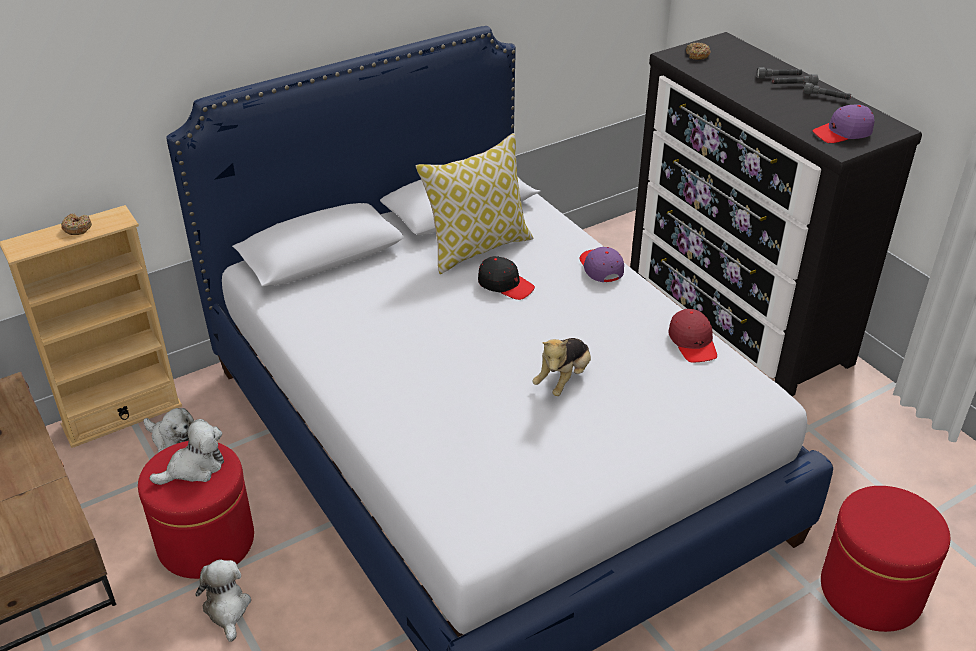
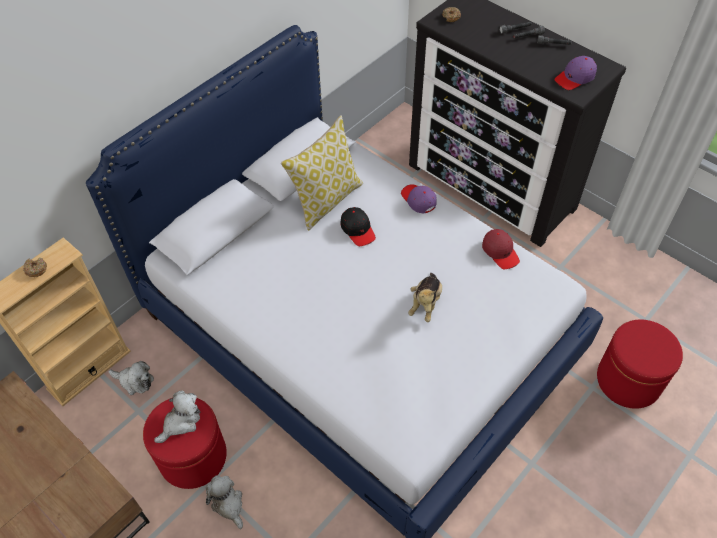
camera: 15 degrees left, 15 degrees up
(505, 284) = (358, 230): black cap -> black cap turned 45 degrees clockwise

